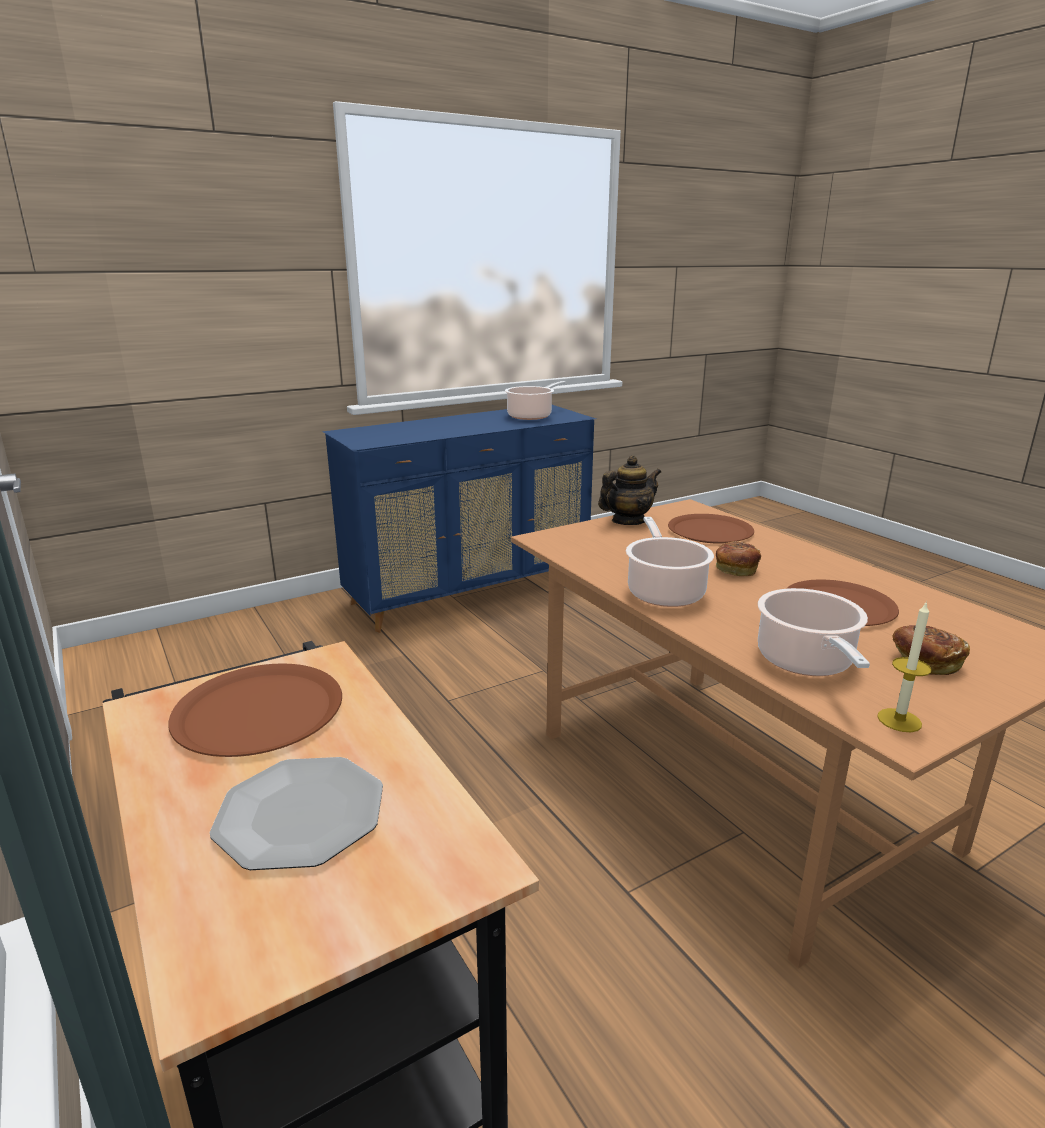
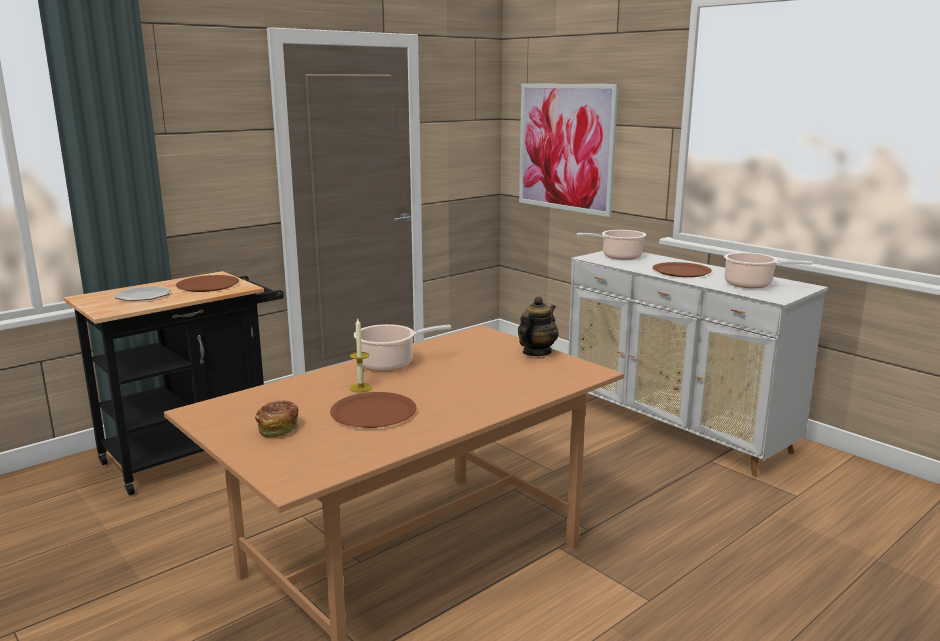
camera: 80 degrees right, 5 degrees down
(151, 312) = (565, 147): none -> picture
(469, 591) = (675, 427): blue cabinet -> white cabinet
(628, 521) = (536, 352): teapot -> teapot turned 105 degrees counterclockwise
(710, 530) = (529, 378): brown plate -> brown plate (681, 271)
(735, 570) = (437, 383): bread -> none
(806, 662) = (284, 396): cooking pot -> cooking pot (619, 256)
(899, 720) = (210, 413): candle -> candle (360, 388)

